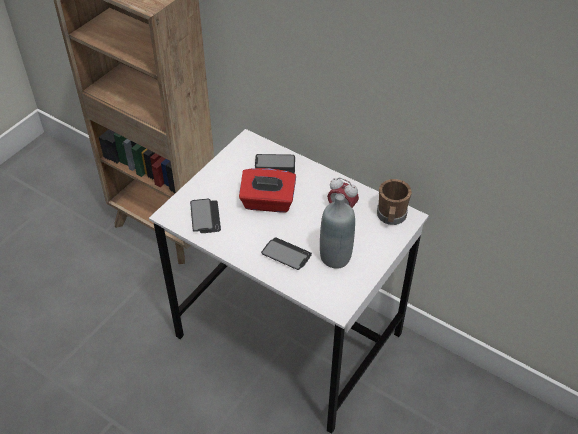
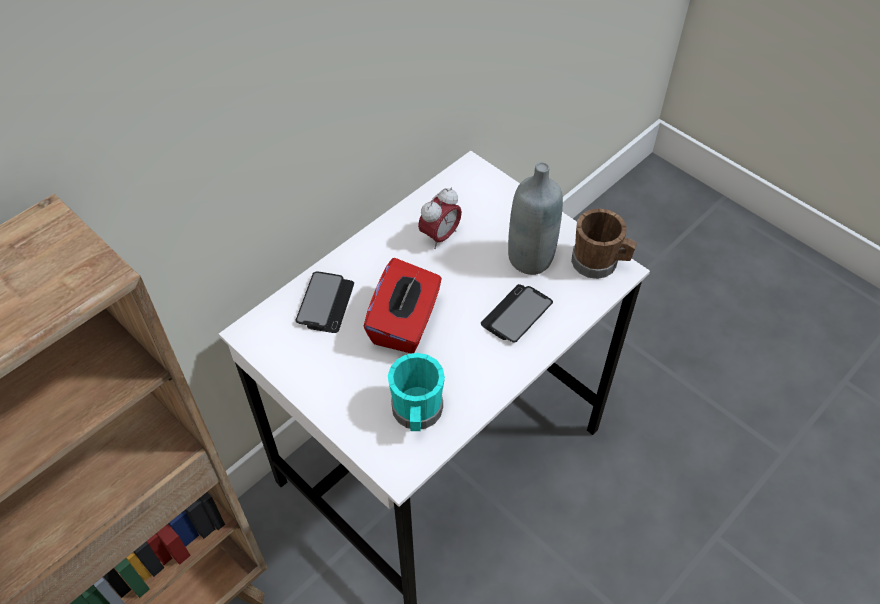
camera: 80 degrees left, 5 degrees up
(205, 217) = (417, 413): phone -> turquoise mug
(391, 217) = (466, 187): brown mug -> brown mug (599, 263)

